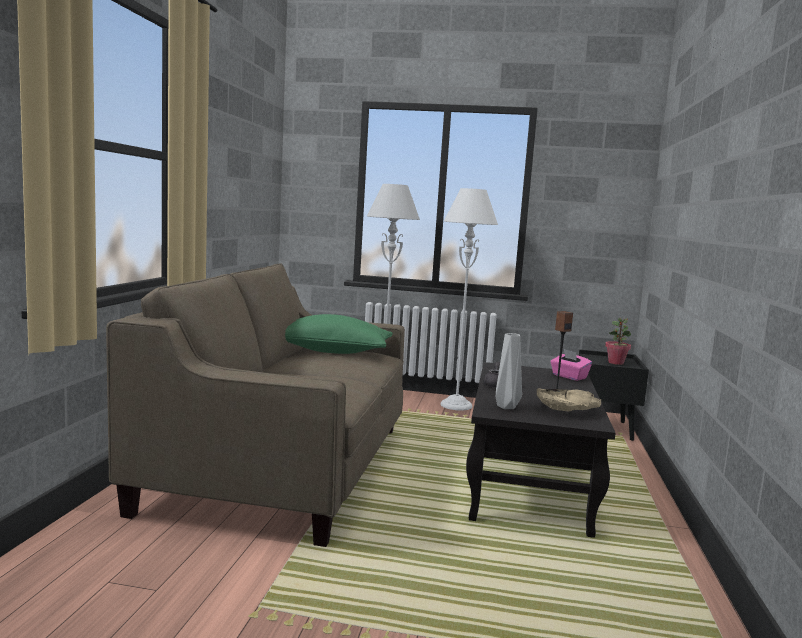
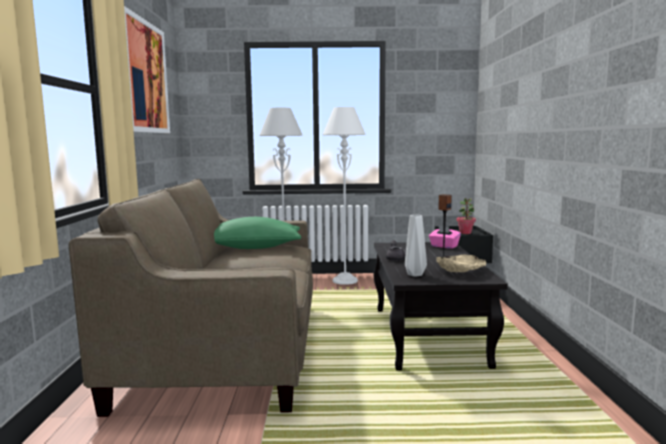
camera: 10 degrees left, 0 degrees up
(234, 140) = (144, 77): none -> picture

